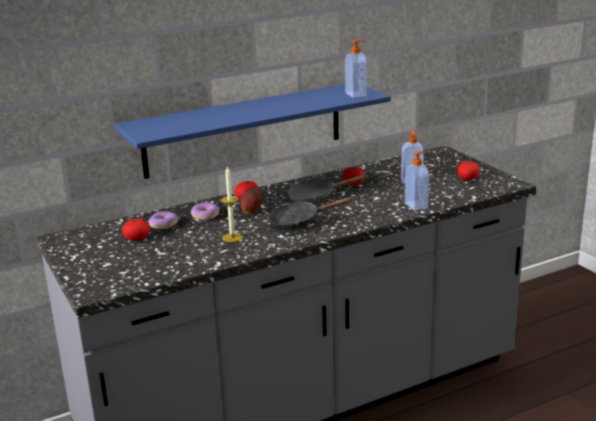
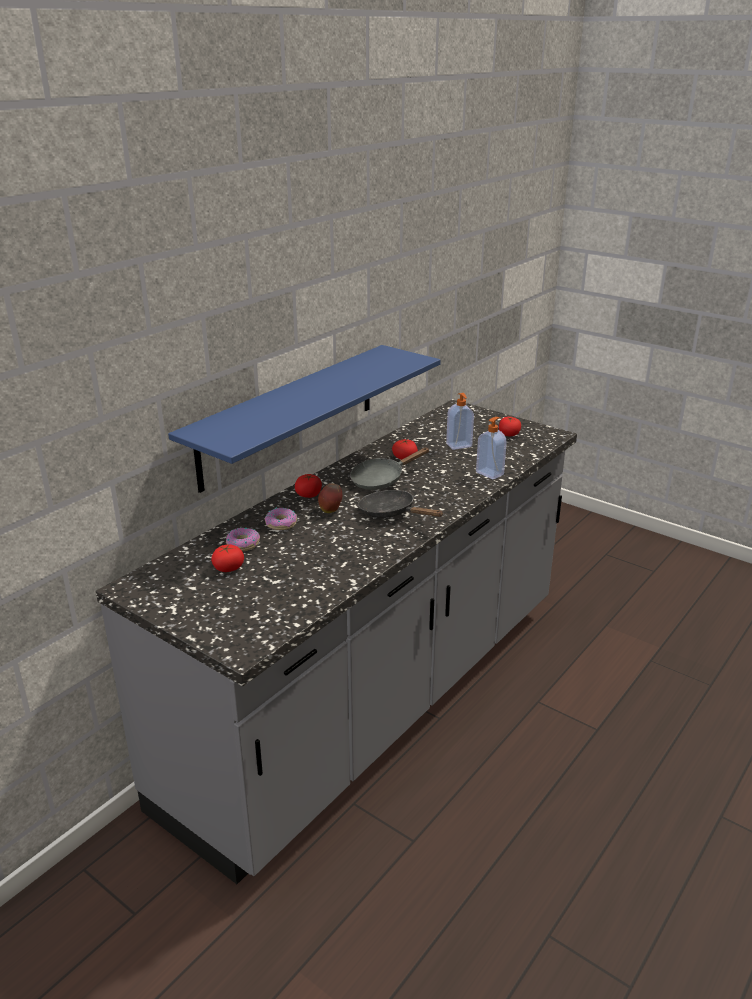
camera: 25 degrees left, 5 degrees up
(232, 237) = (338, 546): candle -> none
(299, 222) = (391, 513): black frying pan -> black frying pan turned 75 degrees clockwise
(356, 94) = (404, 360): soap dispenser -> none

